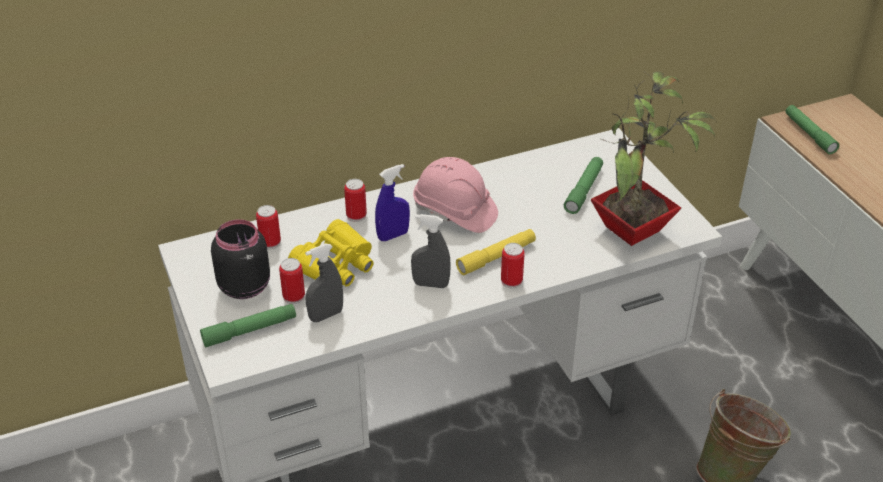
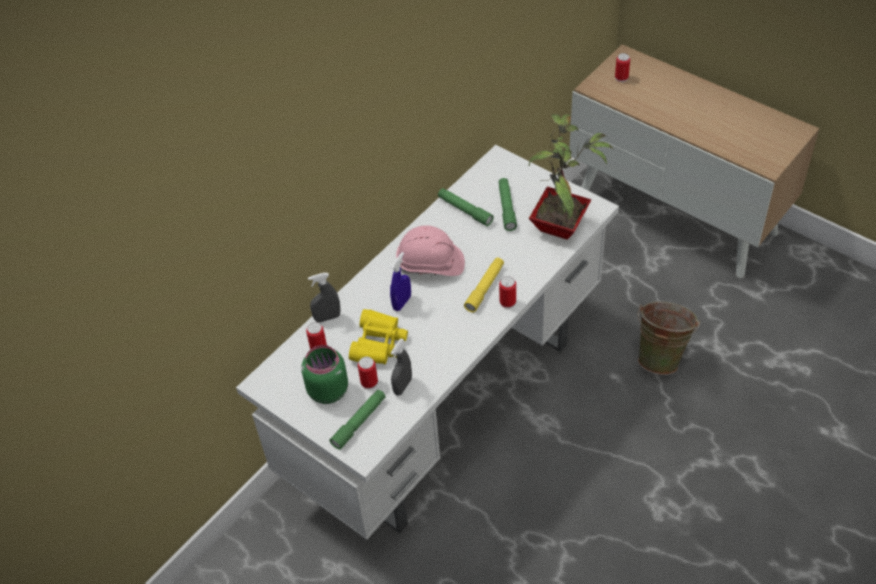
camera: 25 degrees left, 10 degrees up
(244, 285) = (327, 390): black jar -> green jar
(356, 215) = (363, 298): can -> can (621, 78)
(430, 284) = (456, 329): grey spray bottle -> grey spray bottle (327, 317)
(809, 134) = (614, 91): green flashlight -> green flashlight (465, 210)

